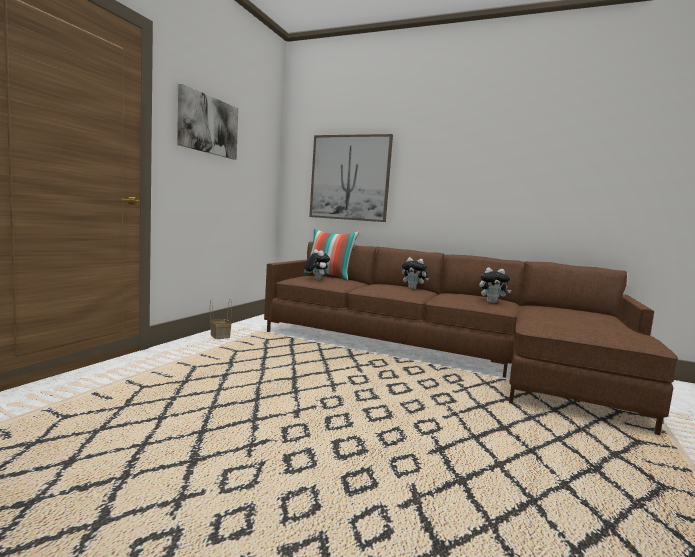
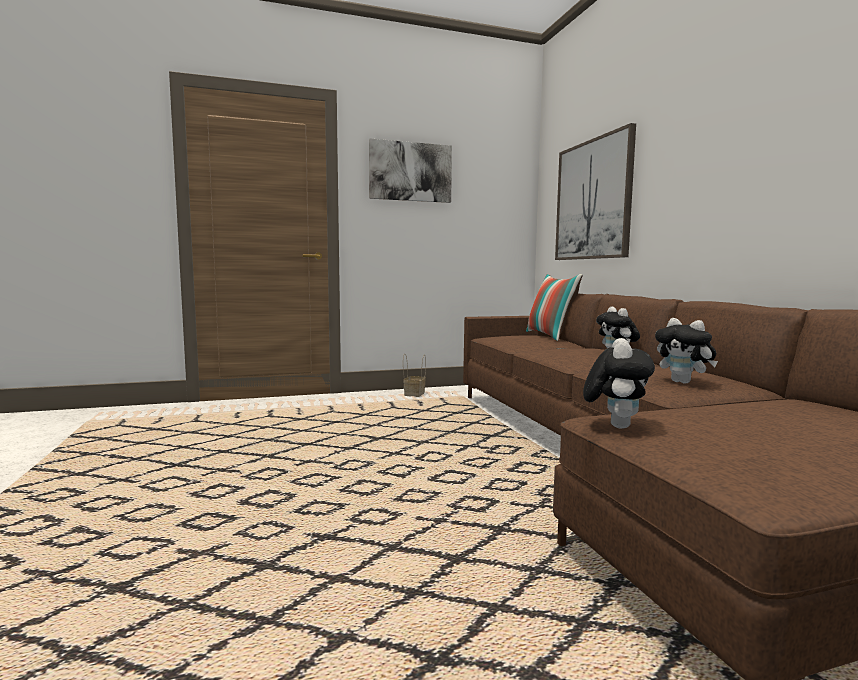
camera: 50 degrees right, 0 degrees up
(315, 279) = (512, 337): plush toy -> plush toy (615, 425)

